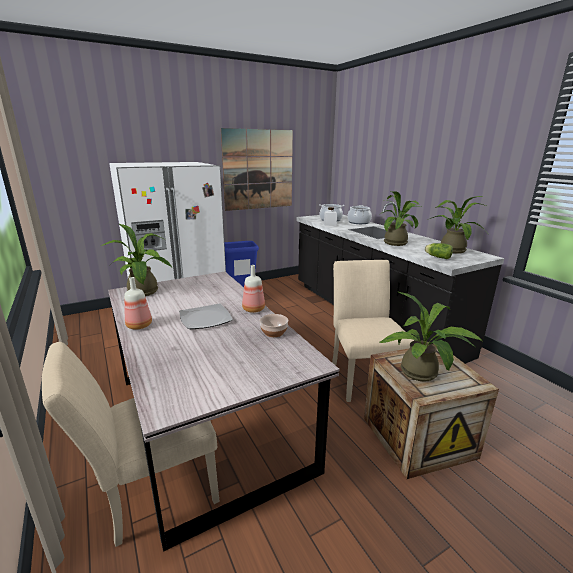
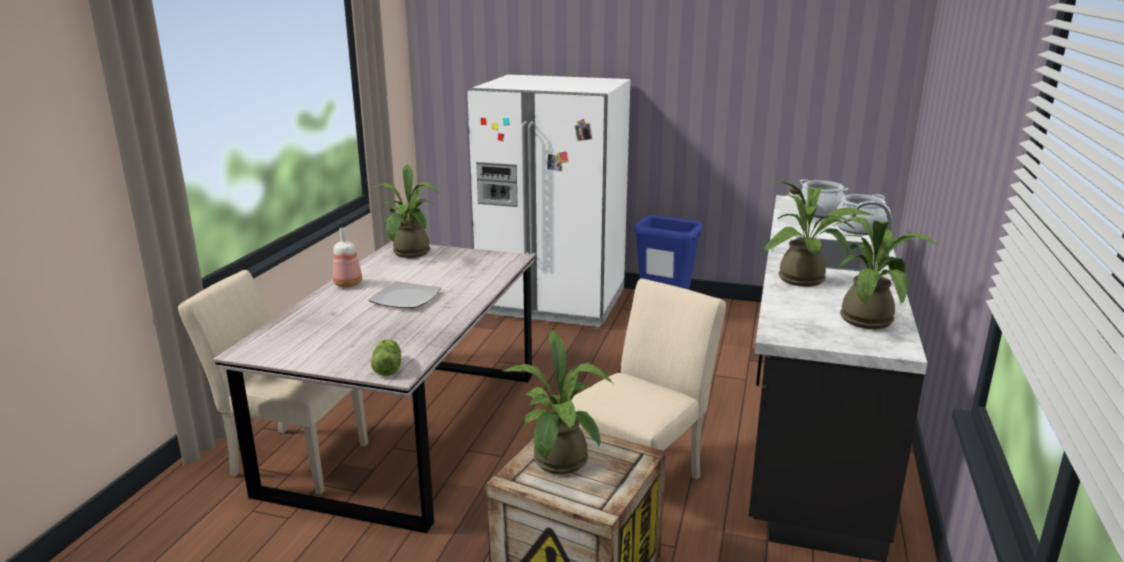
camera: 45 degrees right, 0 degrees up
(253, 310) = (462, 306): bottle -> none
(258, 170) = (742, 99): picture -> none
(273, 332) = (429, 334): bowl -> none
(437, 257) = (797, 319): lettuce -> lettuce (388, 367)

